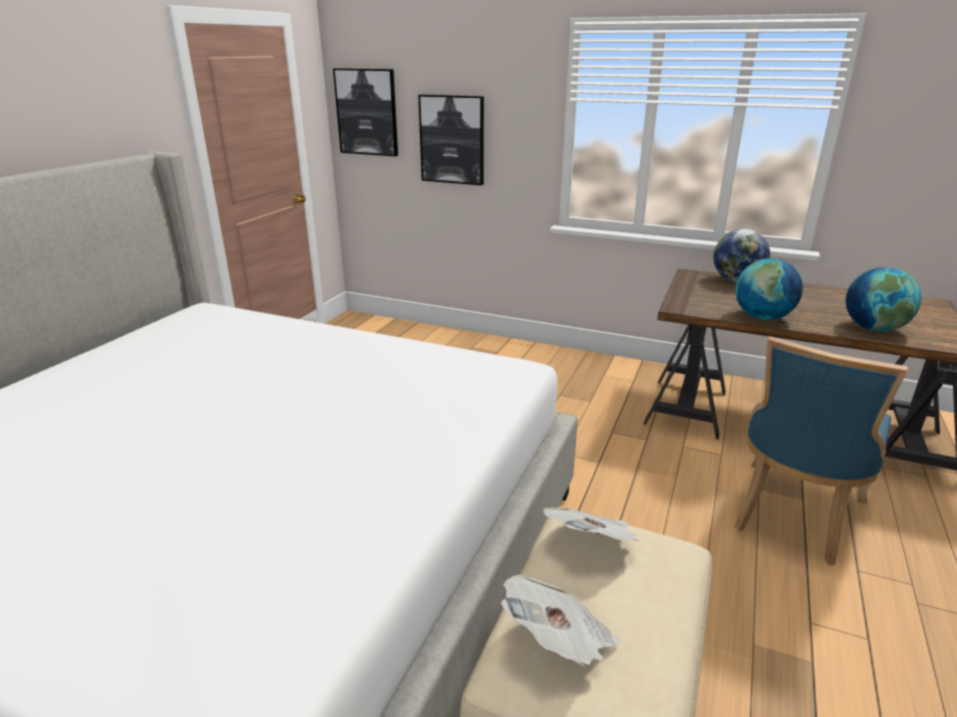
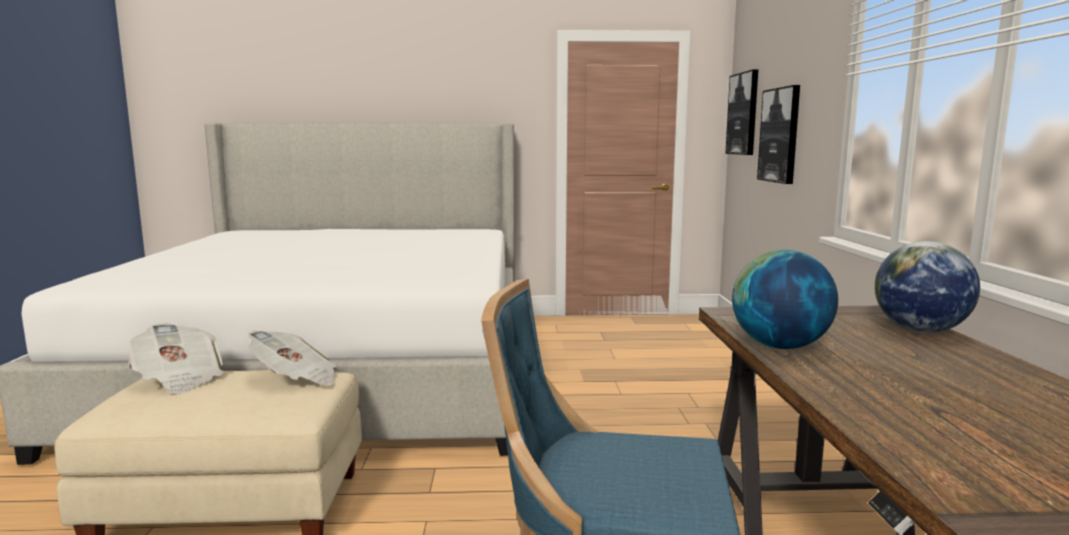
camera: 65 degrees right, 15 degrees down
(873, 328) = (890, 412): globe -> none

